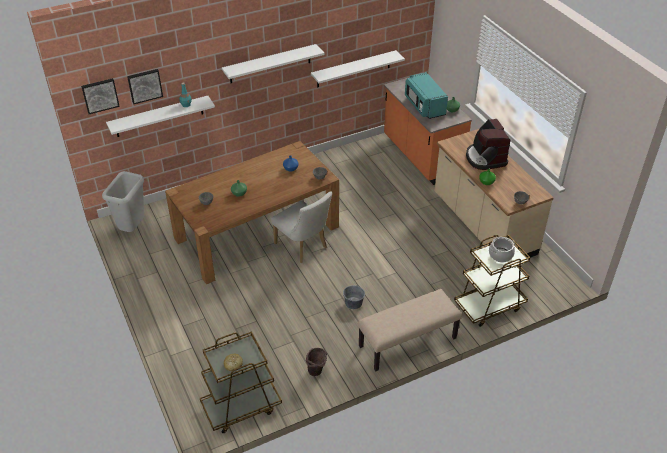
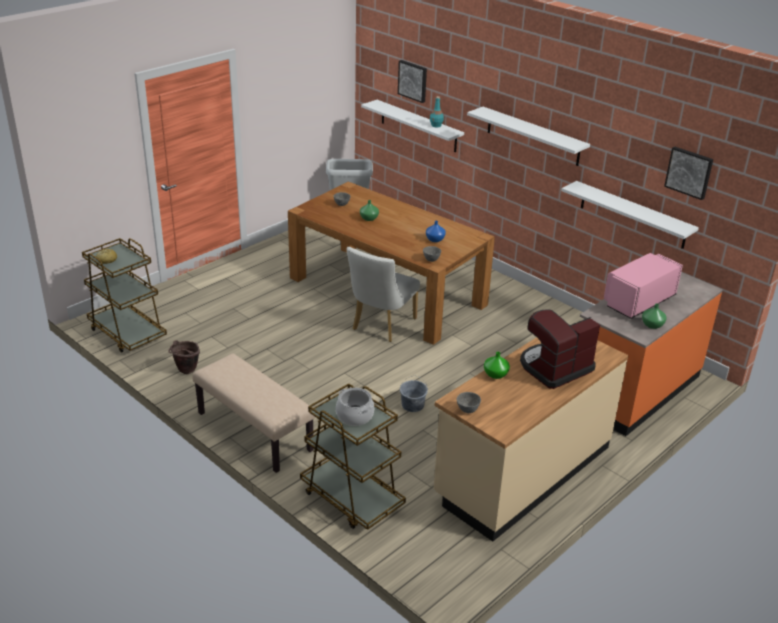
camera: 70 degrees right, 10 degrees down
(100, 95) = (378, 66): picture -> picture (689, 172)
(353, 303) = (304, 378): grey bucket -> grey bucket (412, 405)
(424, 106) = (638, 301): turquoise microwave -> pink microwave

